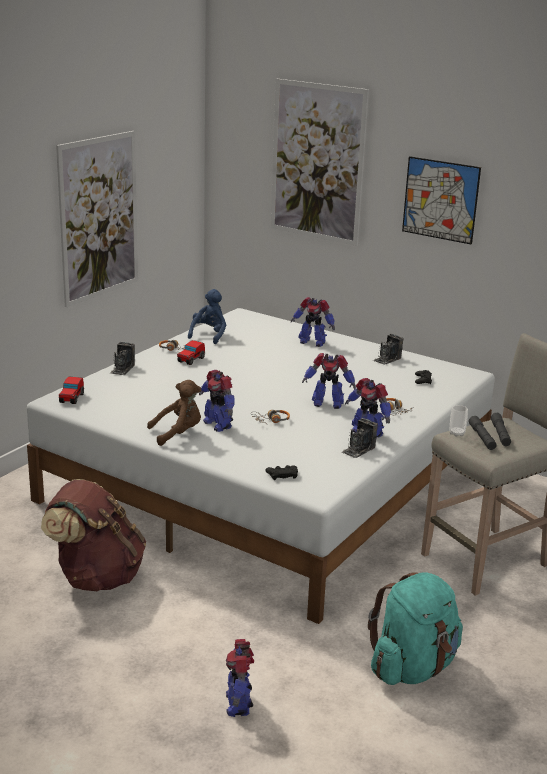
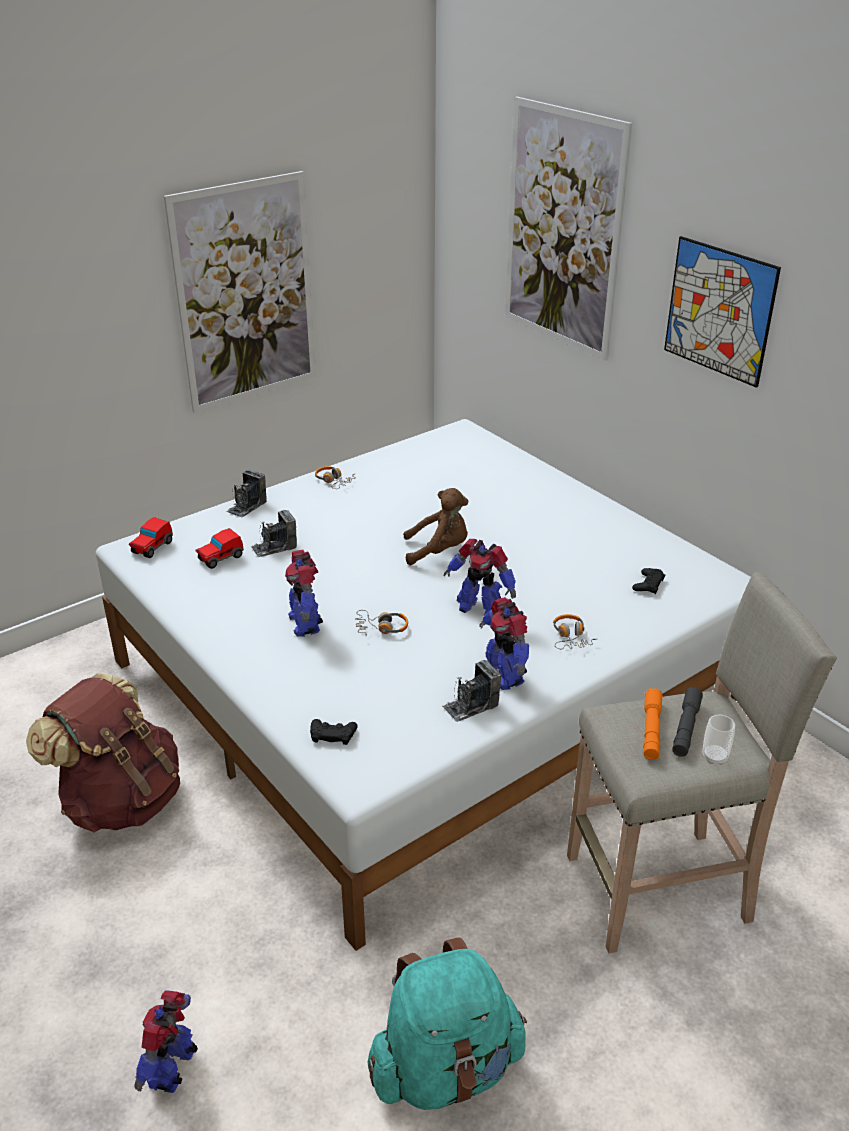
camera: 20 degrees right, 10 degrees up
(178, 433) = (243, 631): brown plush toy -> brown plush toy (439, 551)
(191, 360) = (344, 502): toy car -> toy car (220, 558)
(209, 335) = (395, 462): blue plush toy -> none
(312, 342) = (527, 492): toy robot -> none
(387, 359) = (617, 537): camera -> camera (274, 547)
(457, 433) = (616, 714): cup -> cup (714, 757)
(482, 437) = (651, 730): grey flashlight -> orange flashlight

